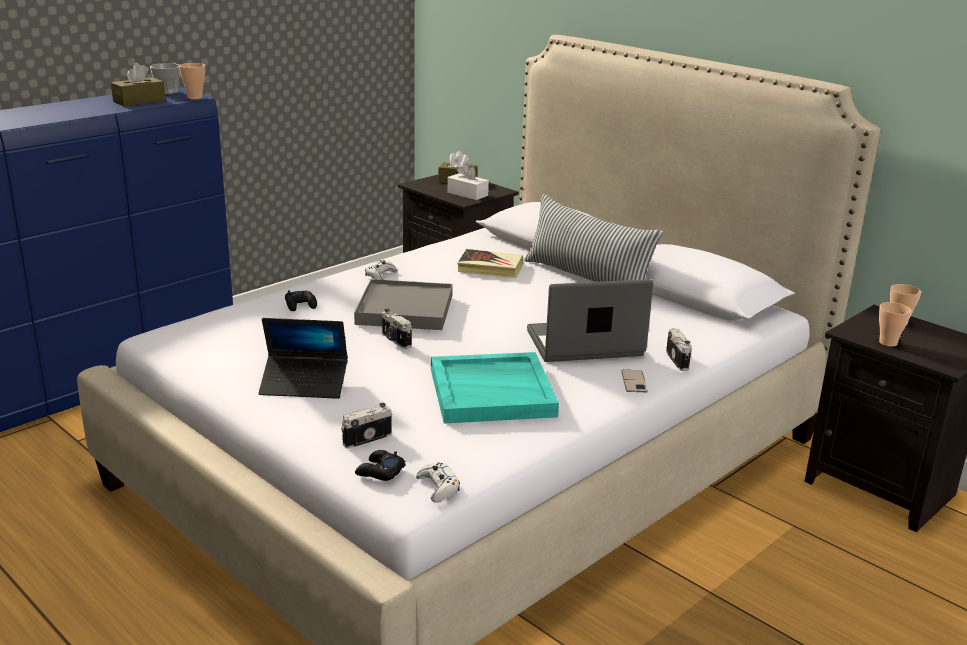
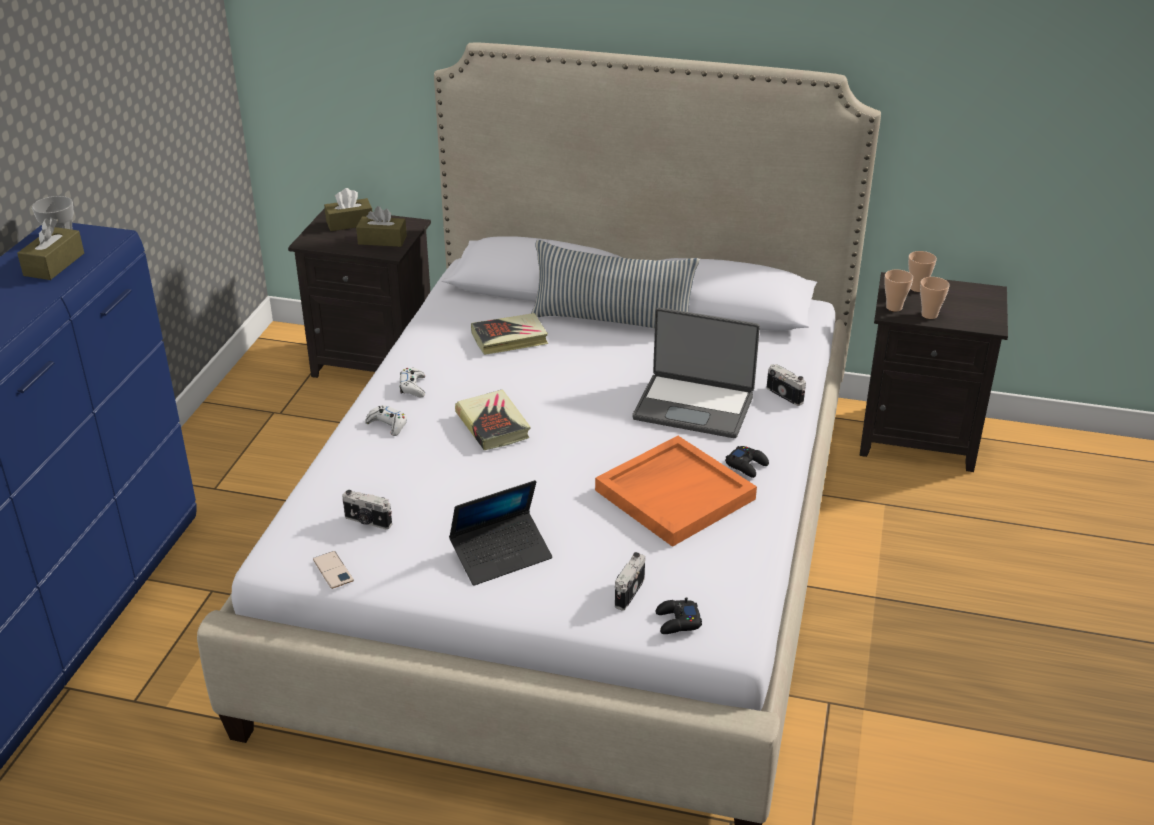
camera: 30 degrees left, 10 degrees up
(194, 97) = (111, 237): cup -> cup (894, 307)
(301, 305) = (379, 457): black game controller -> black game controller (747, 465)
(395, 340) = (526, 468): camera -> camera (367, 522)
(405, 309) = (493, 425): grey tray -> book
(438, 487) = (740, 616): white game controller -> white game controller (387, 425)
(467, 194) = (382, 240): white tissue box -> brown tissue box
(492, 392) = (675, 493): turquoise tray -> orange tray
(585, 345) = (694, 406): laptop -> laptop turned 120 degrees counterclockwise
(634, 381) = (774, 433): phone -> phone (333, 570)

